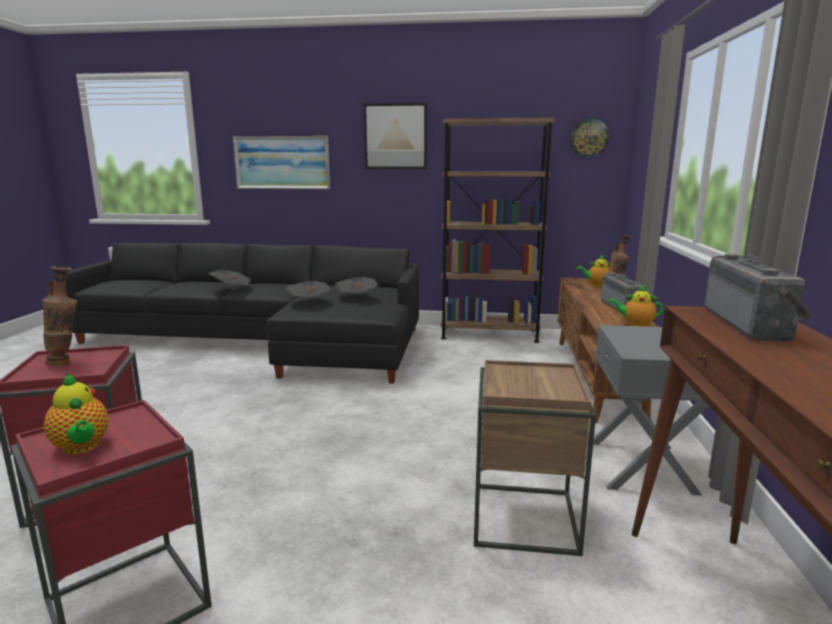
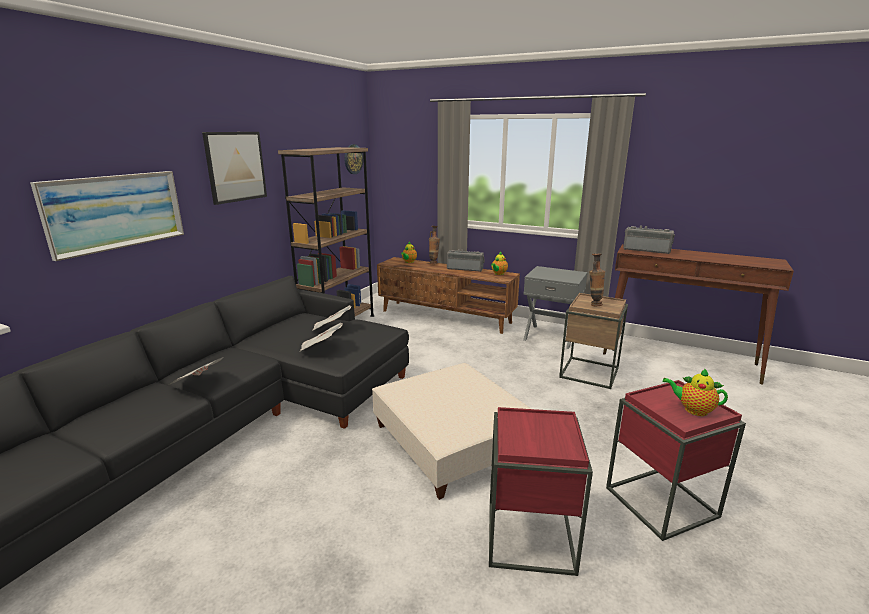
camera: 70 degrees left, 5 degrees up
(67, 363) = (534, 435): vase -> vase (594, 304)
(81, 447) = (693, 410): teapot -> teapot turned 135 degrees counterclockwise
(264, 429) = (453, 441): none -> beige ottoman

